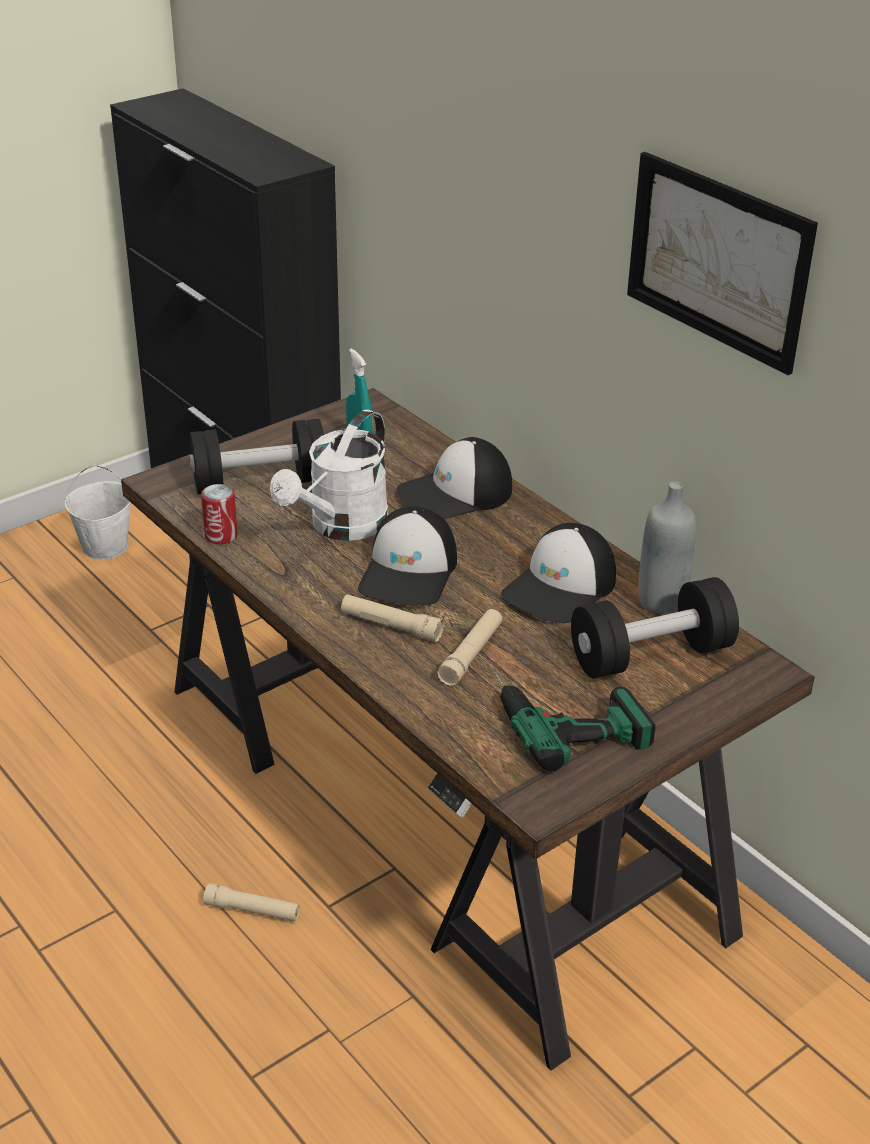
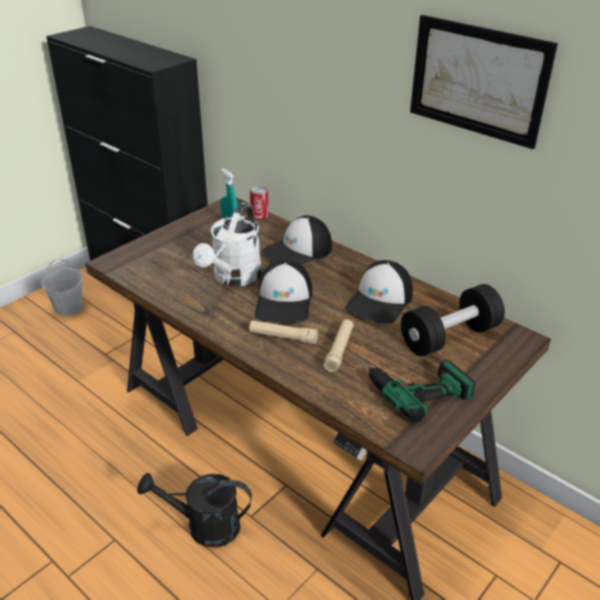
camera: 10 degrees left, 0 degrees up
(221, 535) = (158, 291): can -> can (259, 215)
(253, 910) = (203, 526): beige flashlight -> black watering can
(260, 482) = (175, 256): black dumbbell -> none
(661, 601) = (443, 302): grey bottle -> none

